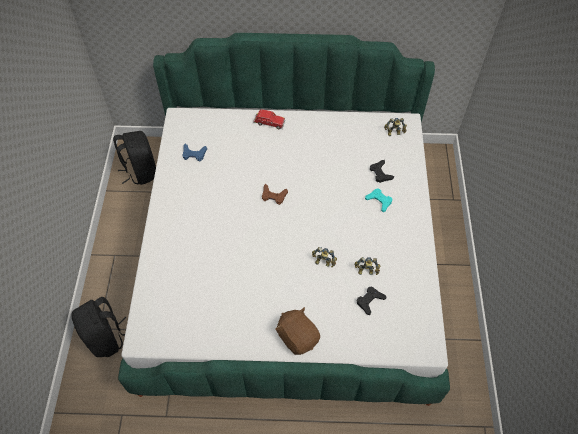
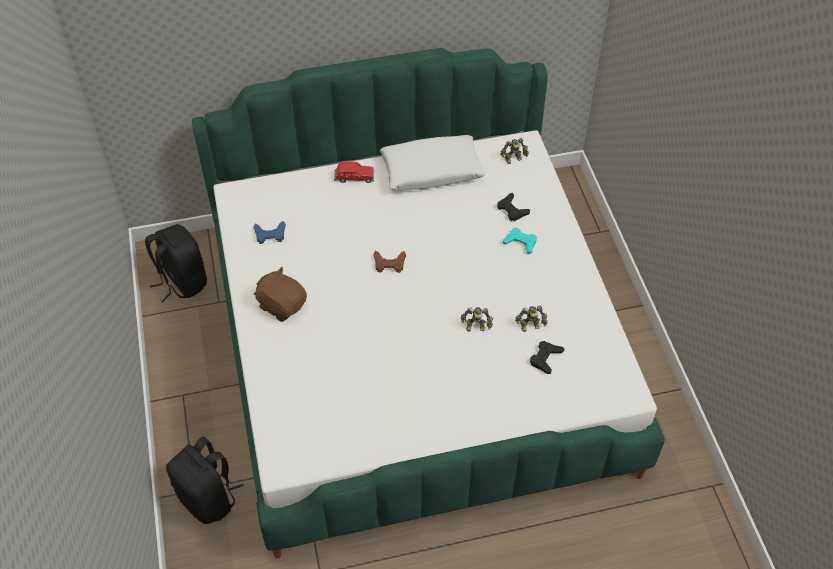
camera: 15 degrees left, 5 degrees down
(297, 337) = (473, 418): brown plush toy -> brown plush toy (282, 305)
(328, 129) = (432, 171): none -> white pillow

